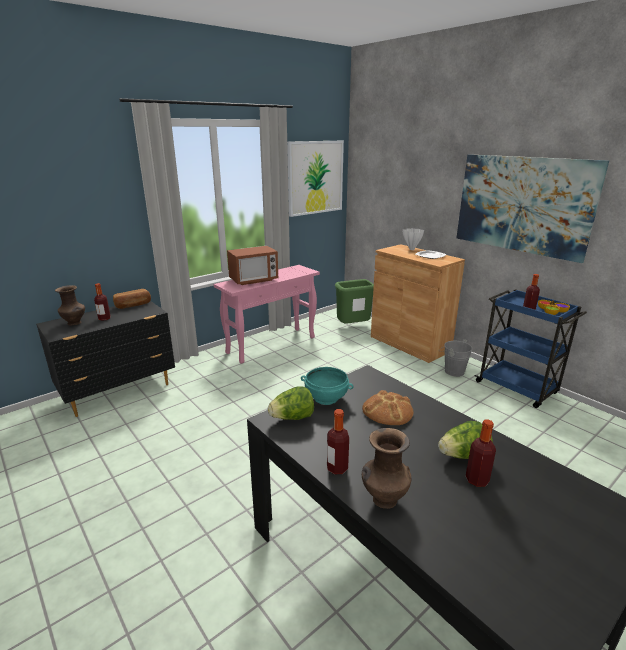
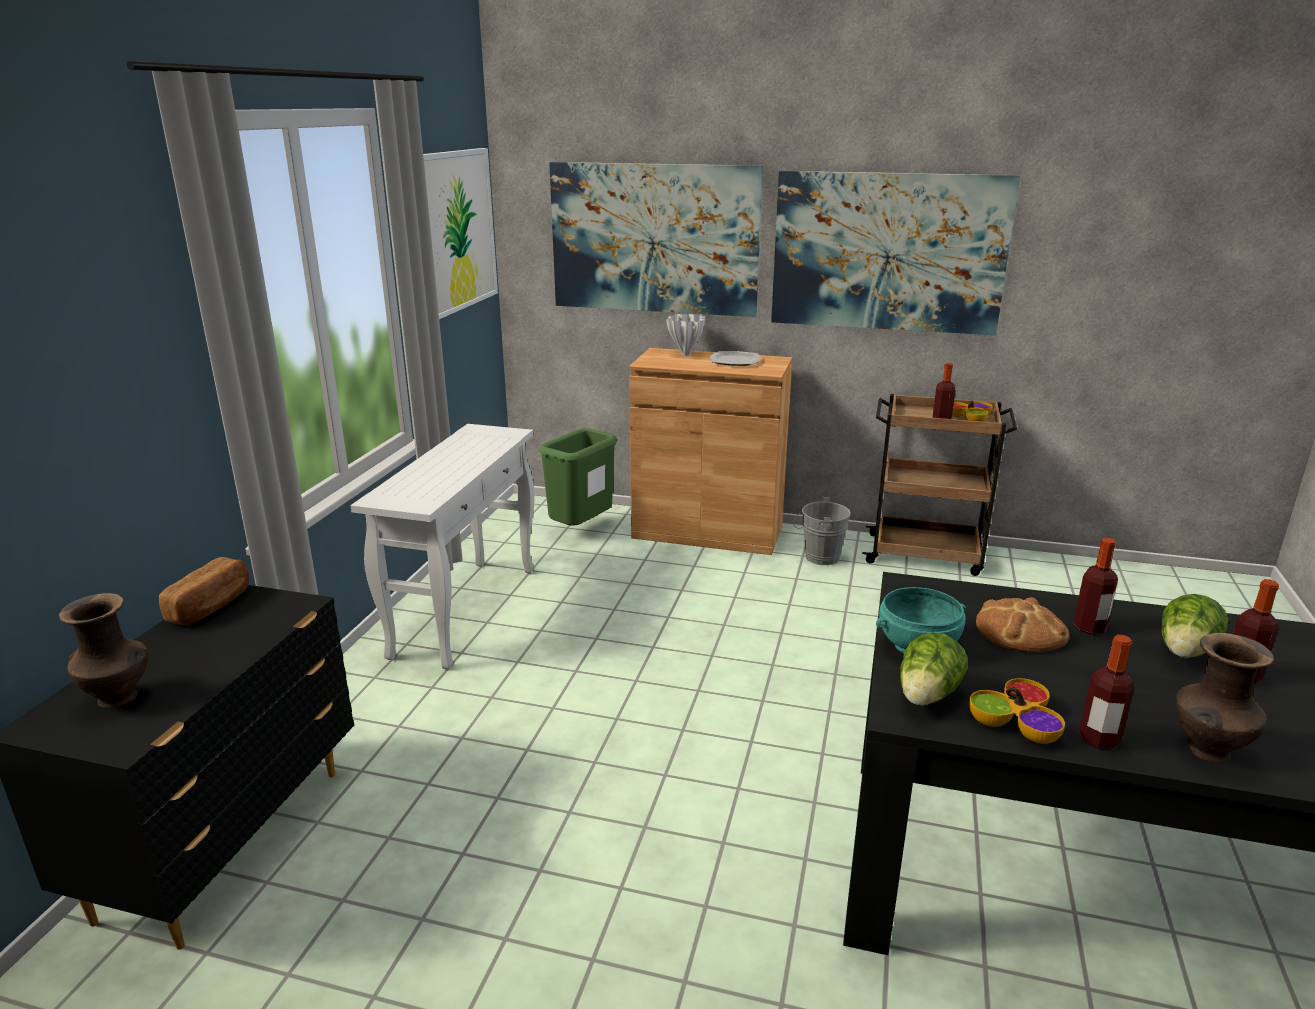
camera: 35 degrees left, 0 degrees up
(104, 318) = (188, 660): bottle -> bottle (1089, 627)
(253, 280) = (429, 476): microwave -> none
(272, 344) = (465, 610): pink console table -> white console table
(312, 444) = (1016, 722): none -> bowl
(408, 188) = (654, 239): none -> picture
(517, 388) = (926, 555): blue cart -> brown cart

